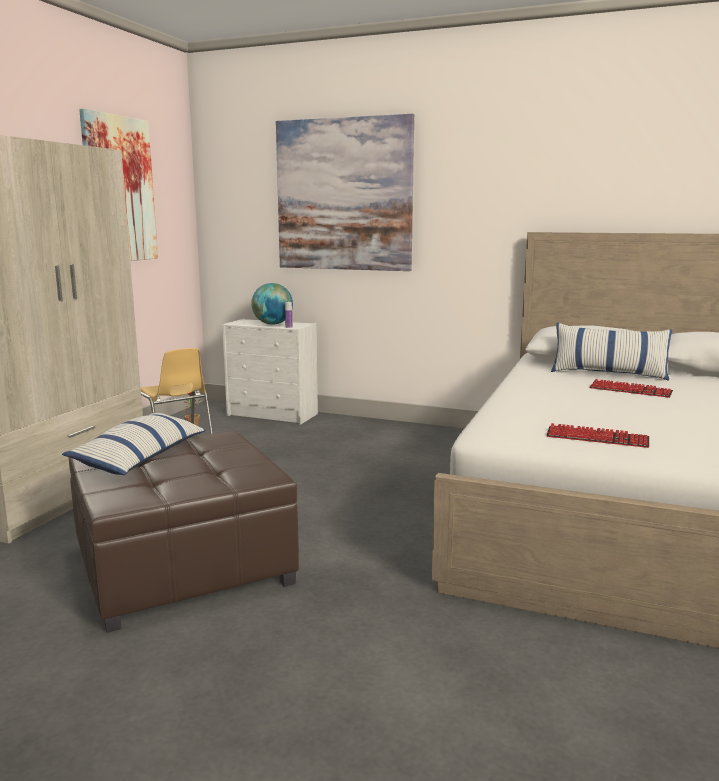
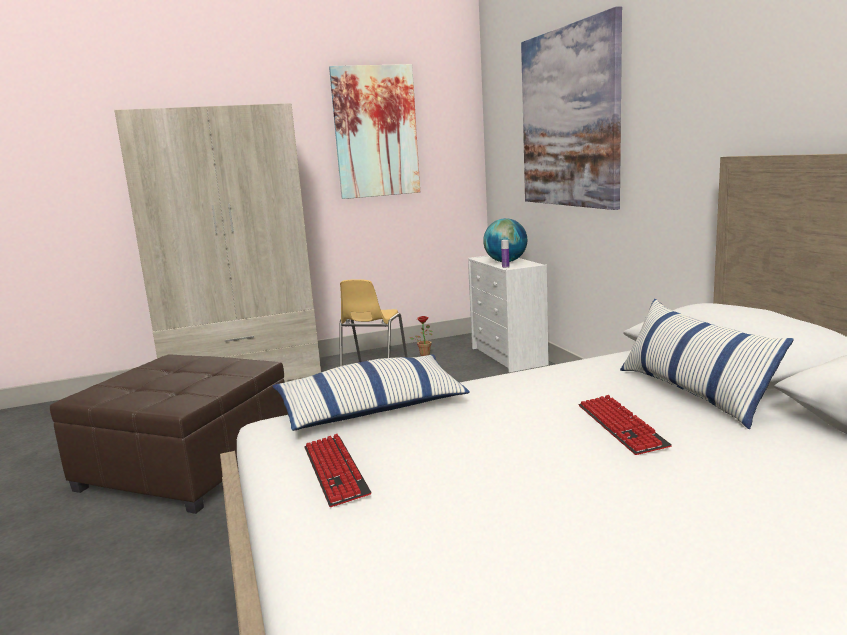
camera: 50 degrees right, 0 degrees up
(141, 457) = (180, 367): pillow -> pillow (372, 409)

